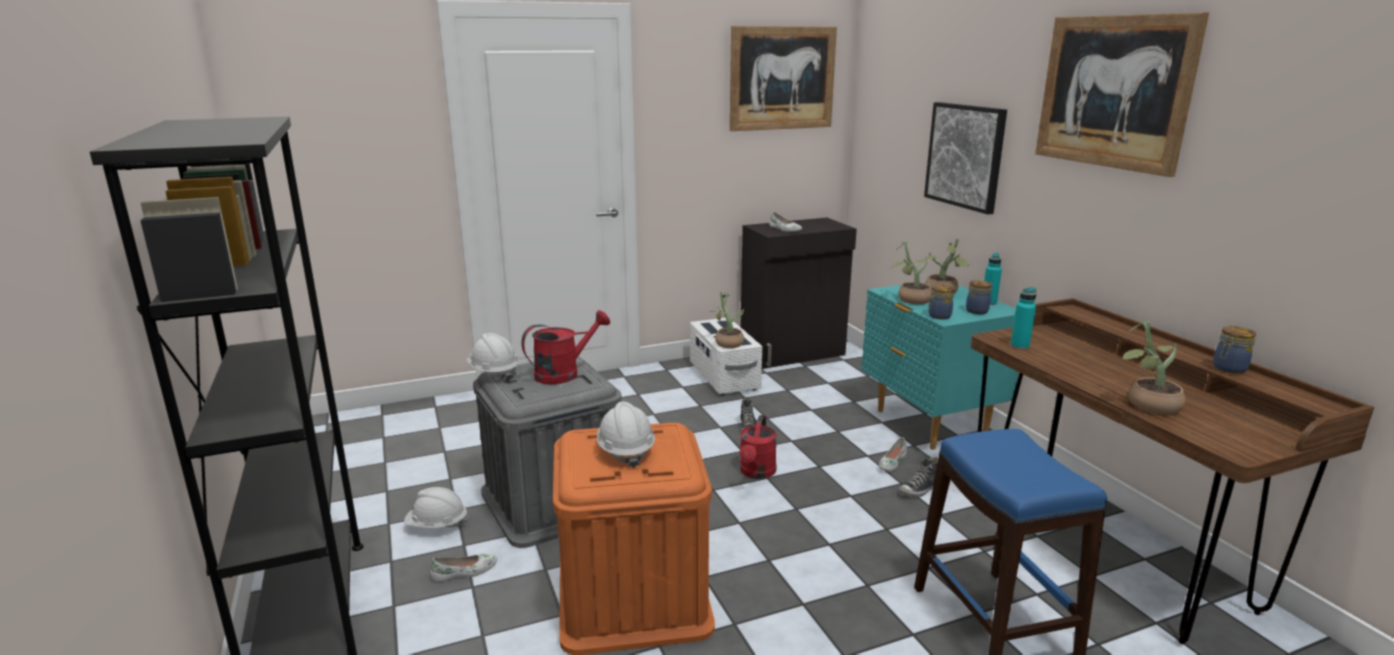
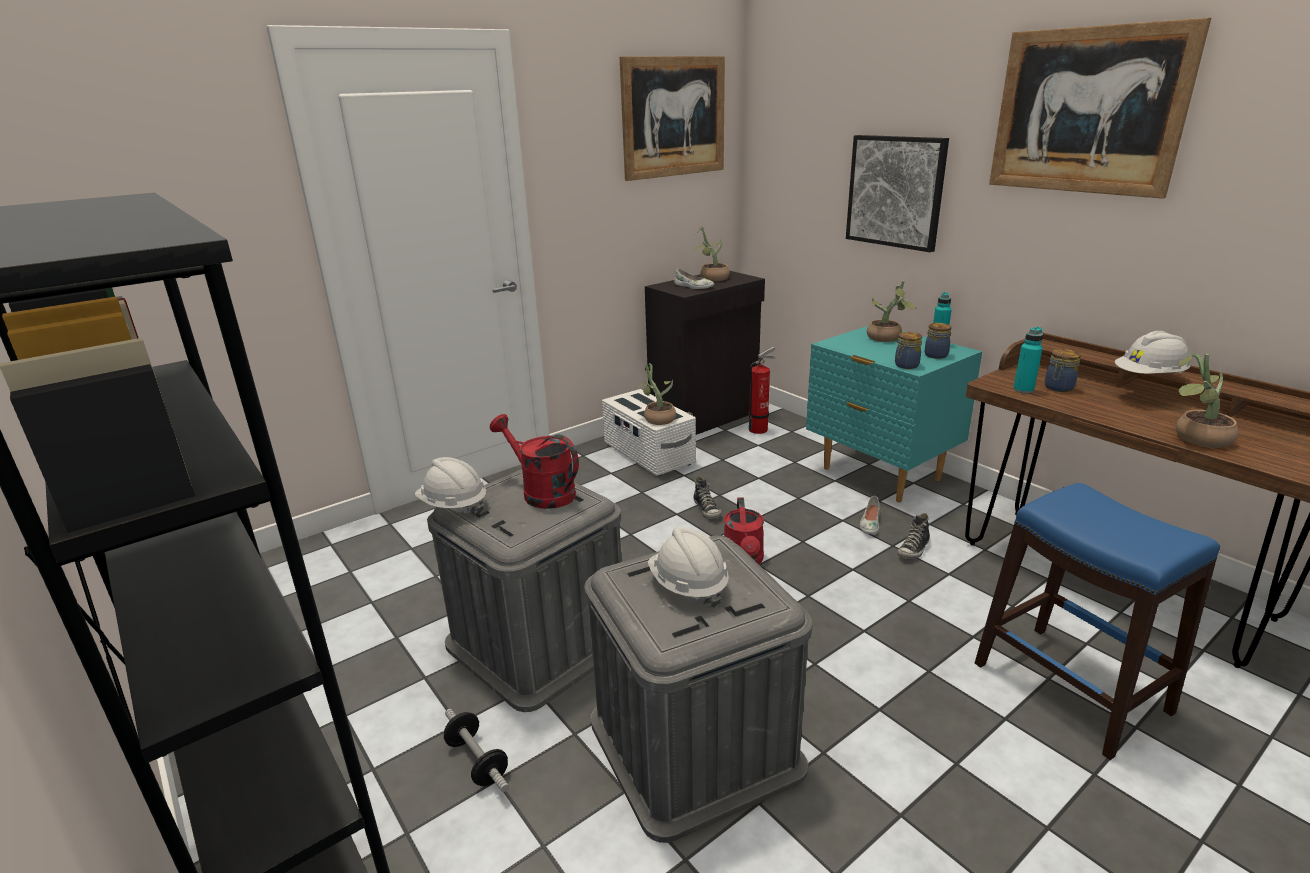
camera: 15 degrees left, 5 degrees up
(437, 525) = (410, 704): white hard hat -> white hard hat (1149, 377)
(465, 572) = (477, 761): white shoe -> dumbbell
(564, 373) = (541, 492): red watering can -> red watering can turned 90 degrees counterclockwise
(633, 595) = (694, 744): orange storage box -> grey storage box
(838, 369) = (760, 429): none -> fire extinguisher
(910, 299) = (862, 350): potted plant -> potted plant (711, 278)
(1228, 369) = (1247, 390): jar -> jar (1058, 388)

